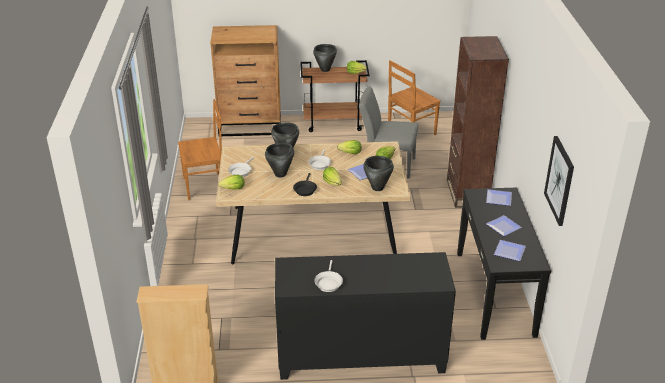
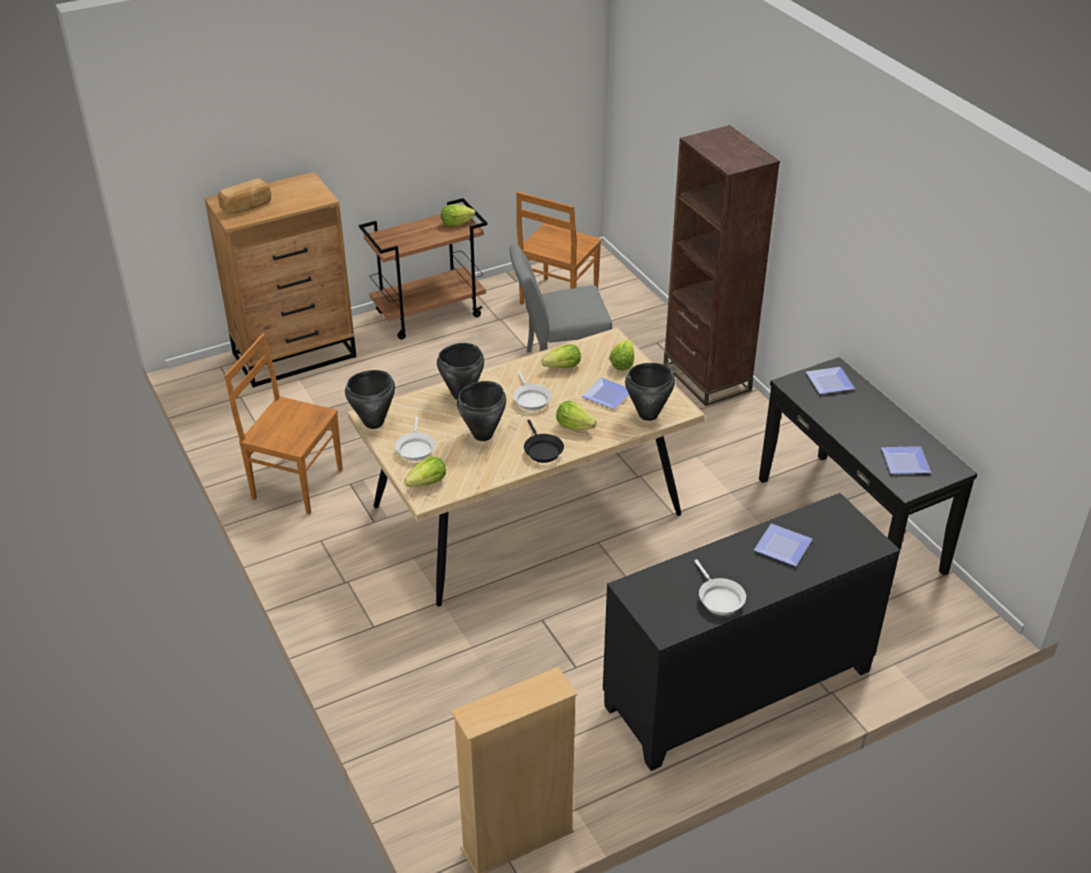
camera: 25 degrees left, 5 degrees up
(205, 186) = (295, 483): brown chair -> brown chair turned 120 degrees counterclockwise
(229, 34) = (247, 206): none -> bread
(325, 70) = (404, 229): black cooking pot -> black cooking pot (374, 423)
(503, 227) = (869, 427): plate -> plate (783, 548)
(560, 180) = (979, 340): picture -> none

